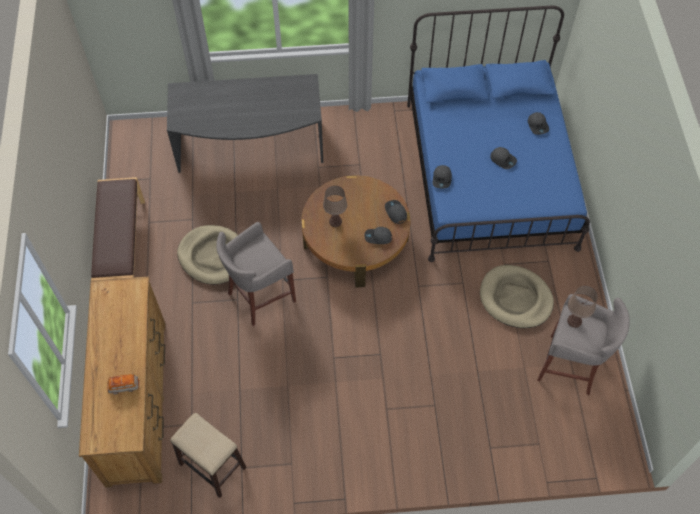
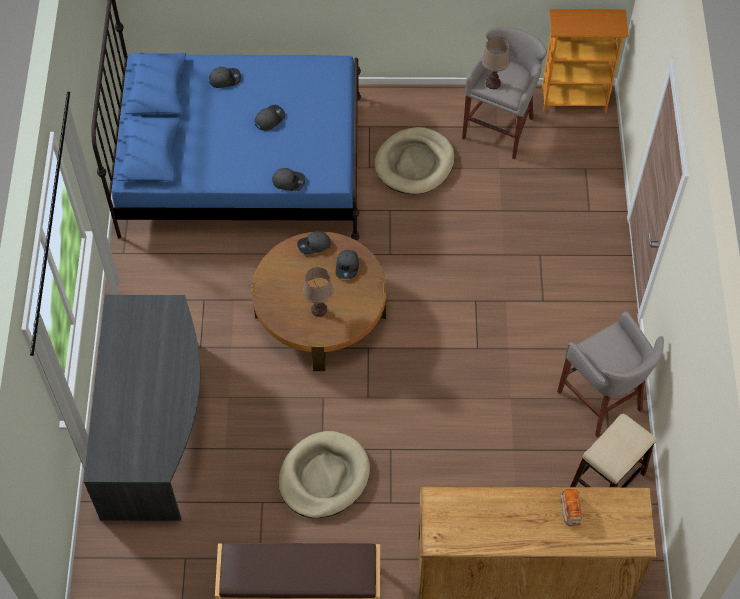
camera: 85 degrees left, 0 degrees up
(259, 297) = (390, 424): grey stool -> grey stool (602, 401)
(620, 432) = (573, 99): none -> bookcase

